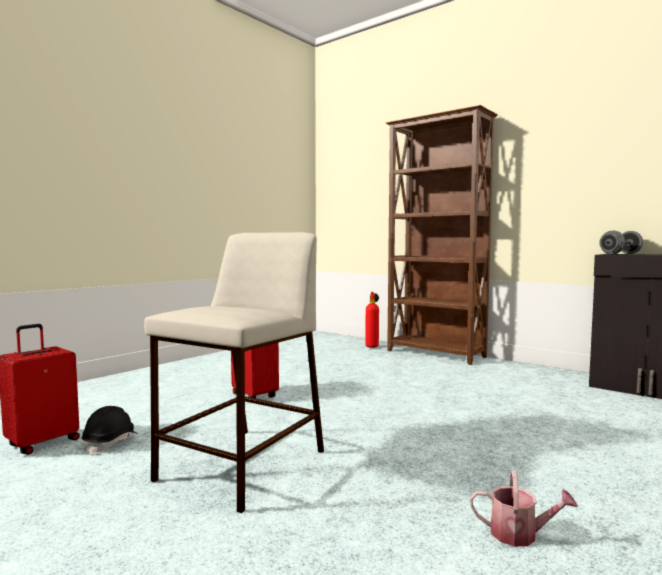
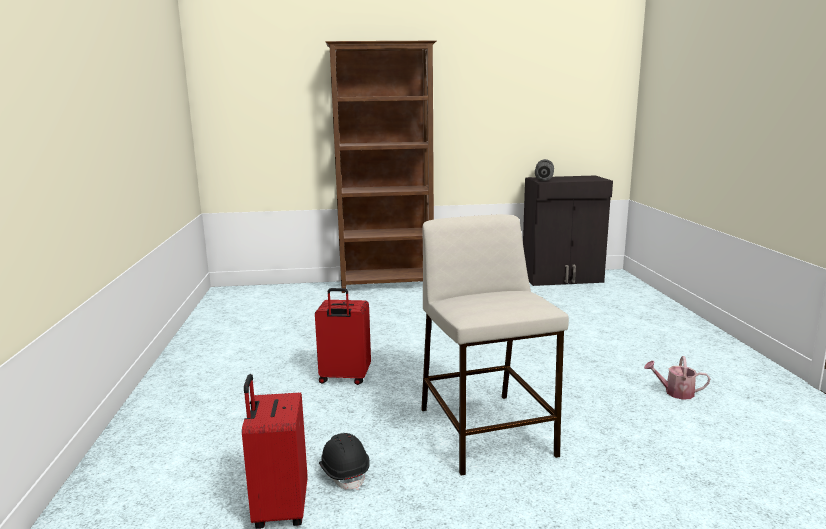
camera: 45 degrees left, 10 degrees up
(372, 346) = (317, 292): fire extinguisher -> none
(520, 534) = (675, 392): watering can -> watering can turned 135 degrees counterclockwise

